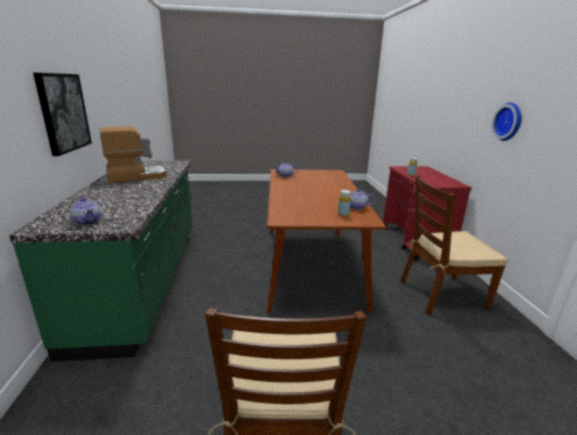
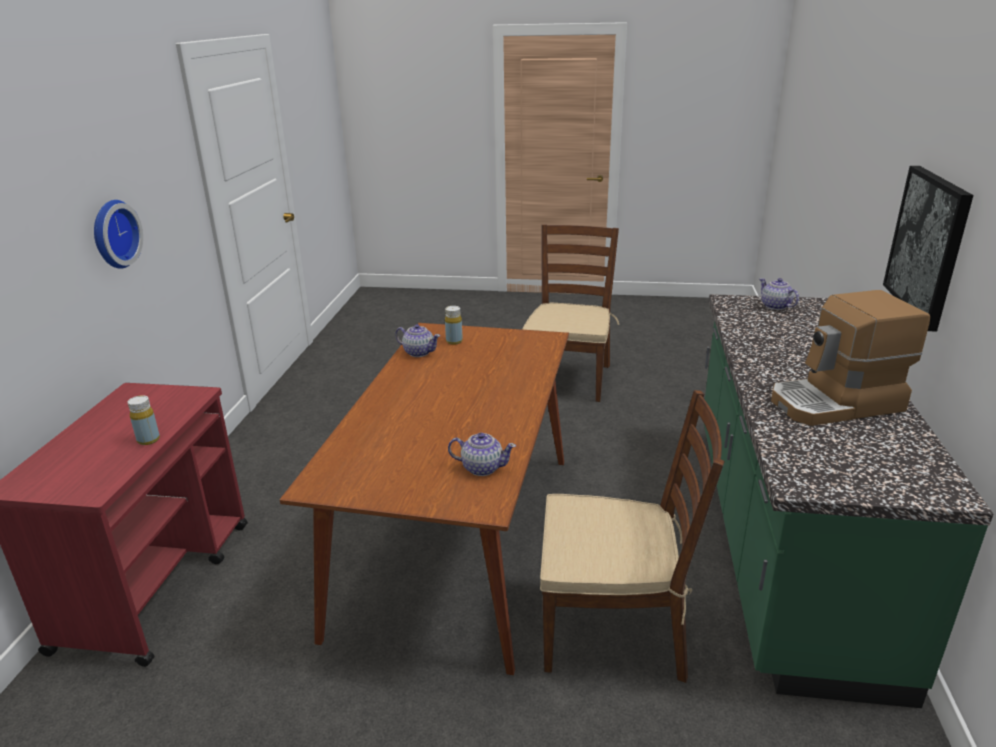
camera: 165 degrees left, 5 degrees up
(441, 294) = (297, 460): brown chair -> brown chair (614, 629)

